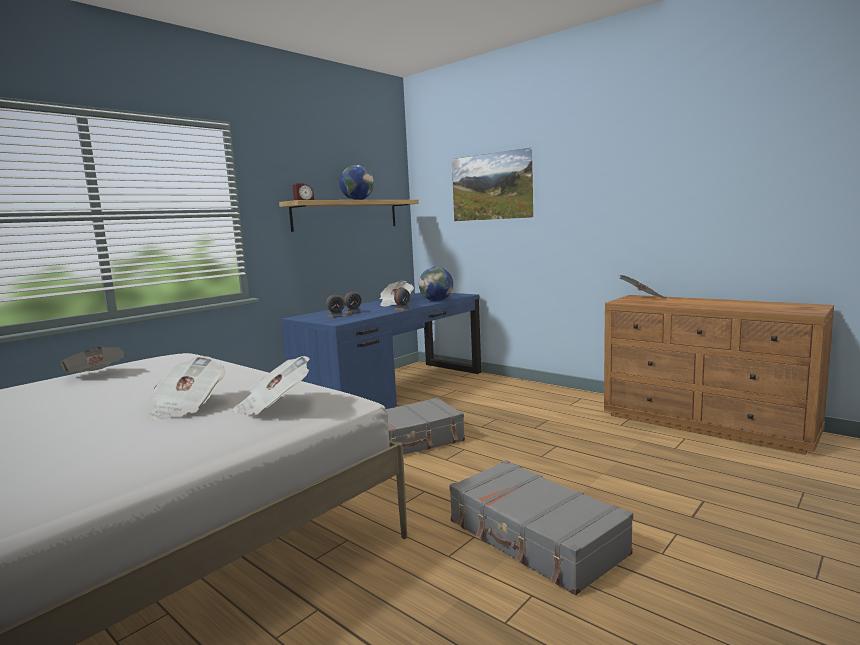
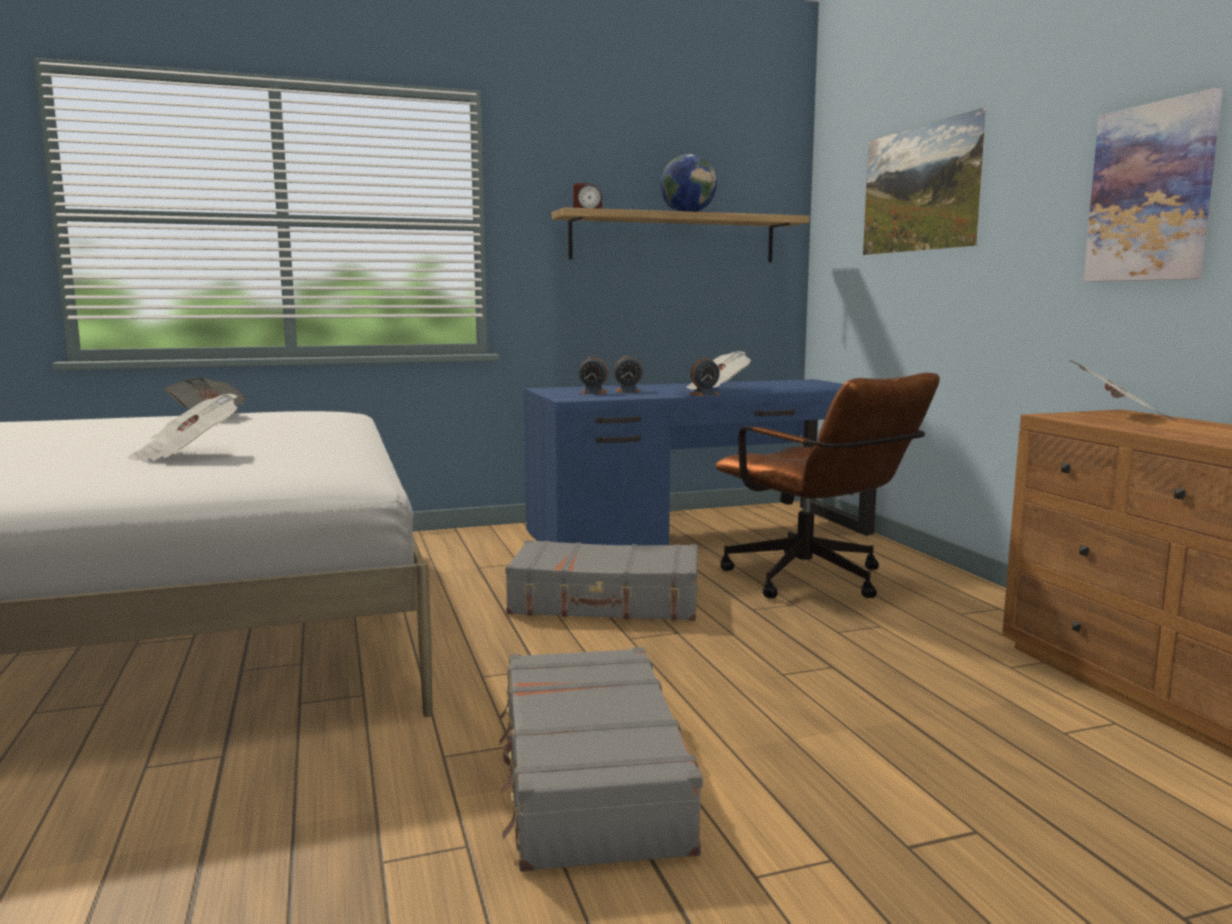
camera: 30 degrees right, 0 degrees up
(273, 406) = (257, 468): newspaper -> none
(436, 301) = (786, 391): globe -> none
(489, 404) = (816, 582): none -> brown office chair
(633, 194) = (1151, 193): none -> picture

